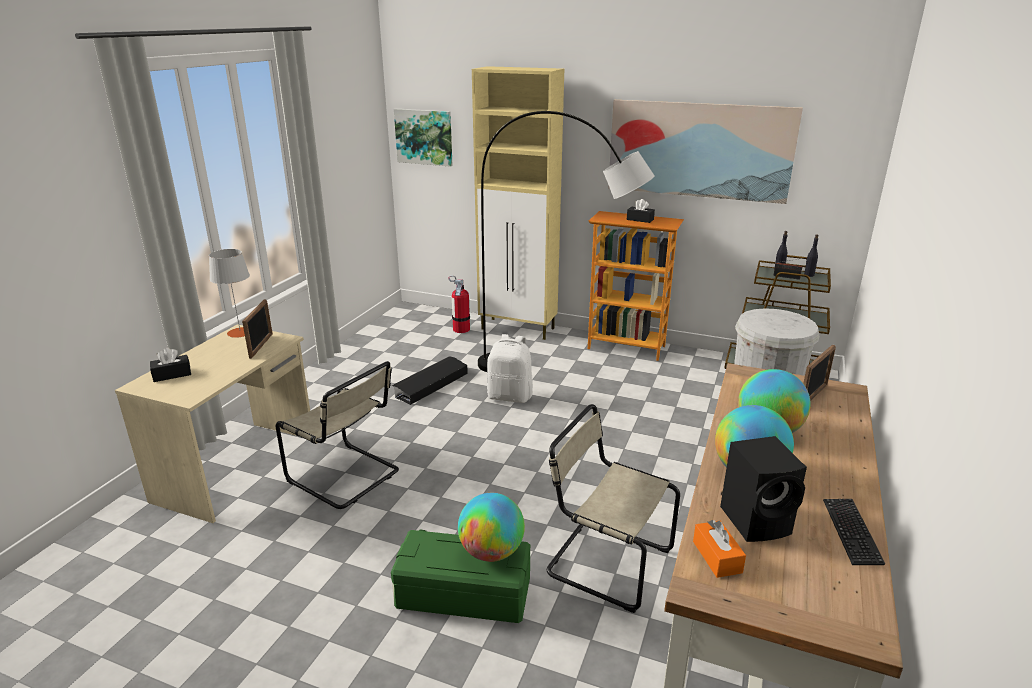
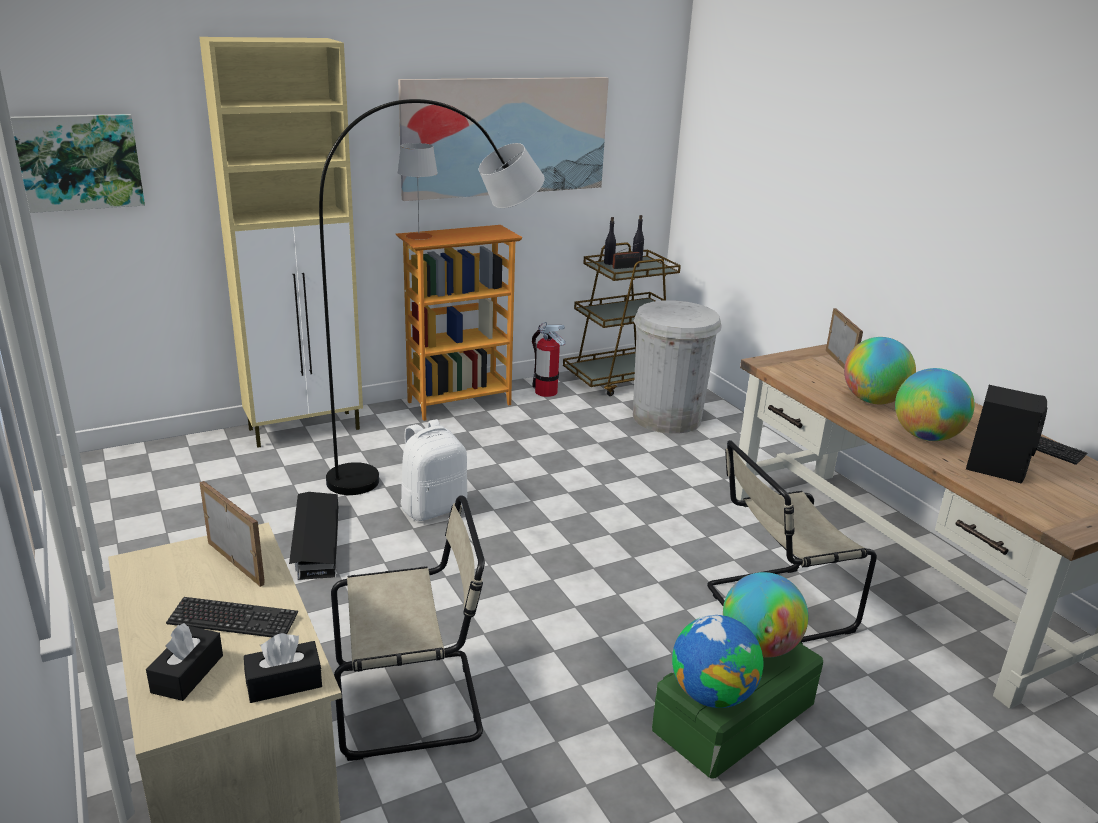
camera: 50 degrees left, 0 degrees up
(218, 365) = (233, 620): none -> keyboard
(240, 332) = (148, 563): grey table lamp -> grey table lamp (419, 236)
(418, 553) = (712, 694): none -> globe
(461, 329) = (230, 458): fire extinguisher -> fire extinguisher (545, 392)
(640, 219) = (463, 234): black tissue box -> black tissue box (284, 683)
(717, 557) = (1032, 503): orange tissue box -> none

